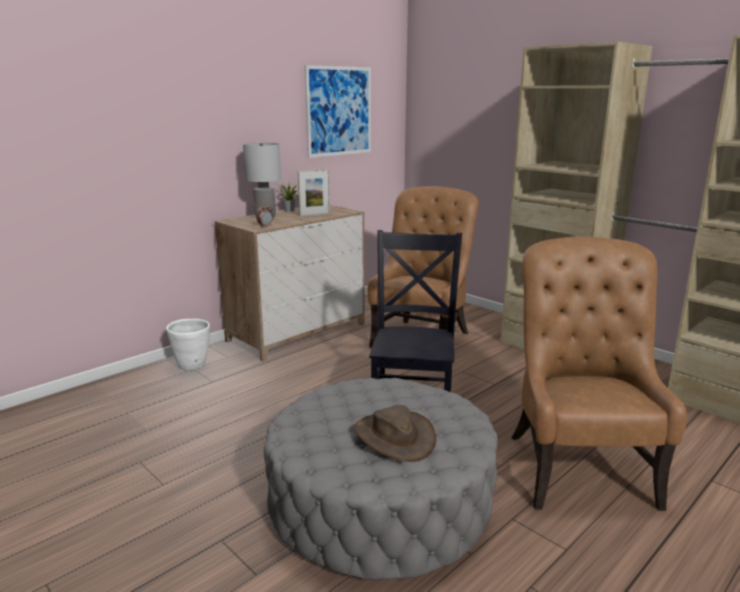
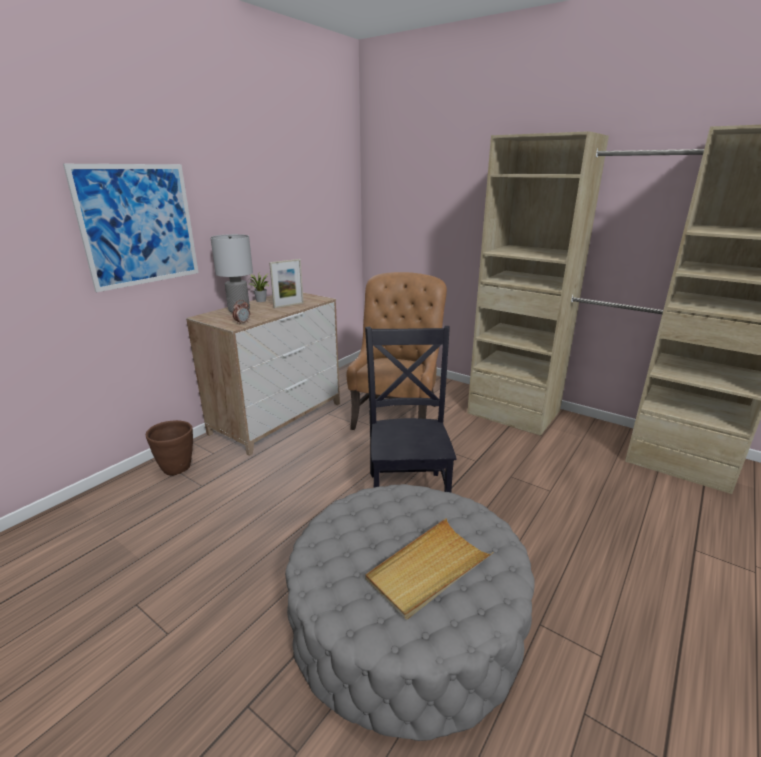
camera: 10 degrees left, 5 degrees up
(192, 366) = (177, 468): white planter -> brown planter
(339, 111) = (301, 198): picture -> picture (139, 225)
(394, 437) = (428, 569): brown hat -> beige tray
(578, 468) = (579, 551): brown chair -> none

